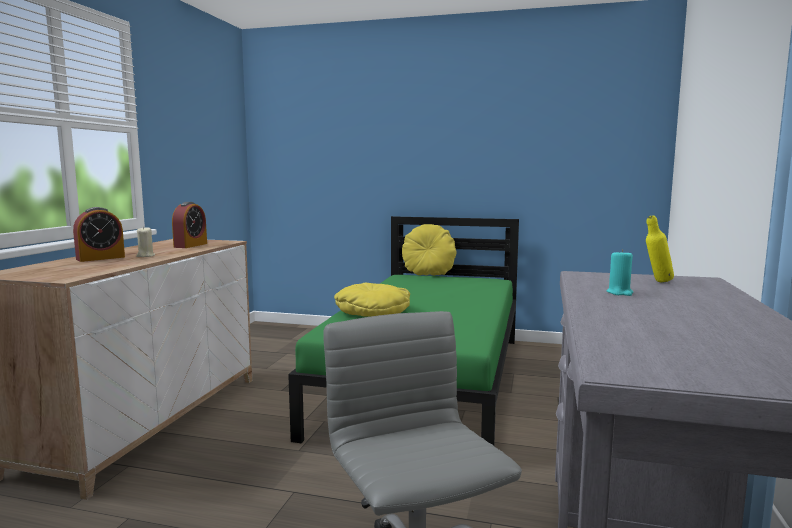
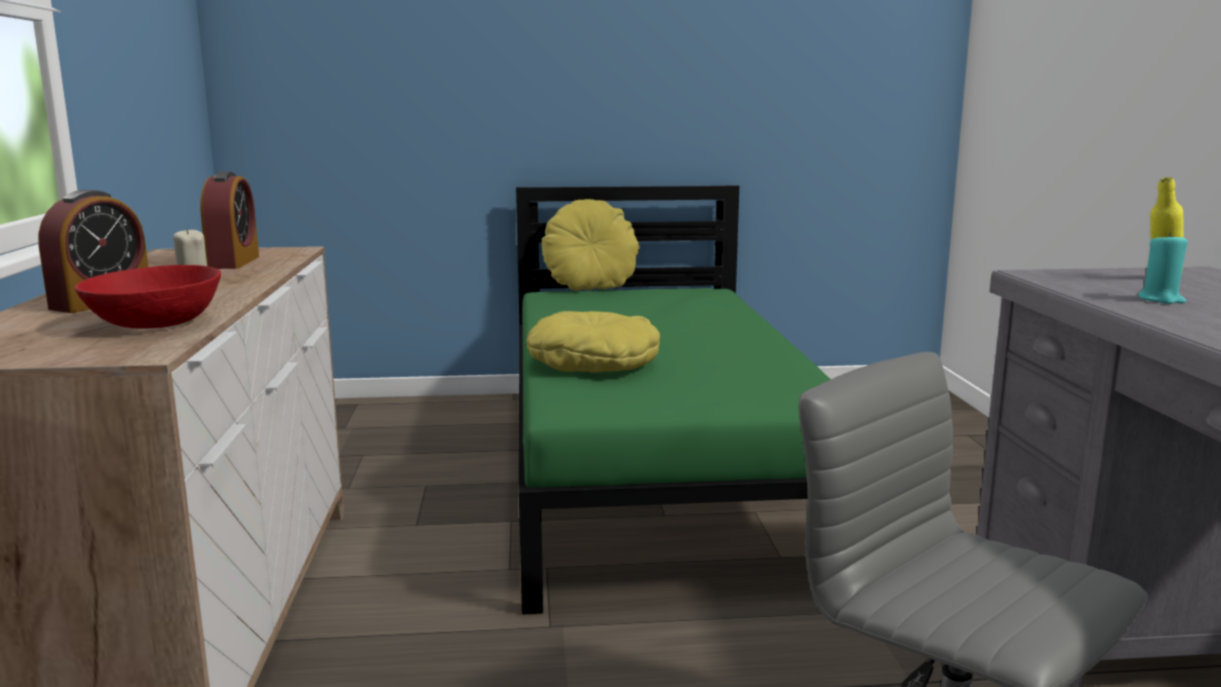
camera: 20 degrees left, 5 degrees up
(99, 268) = (155, 323): none -> red bowl

